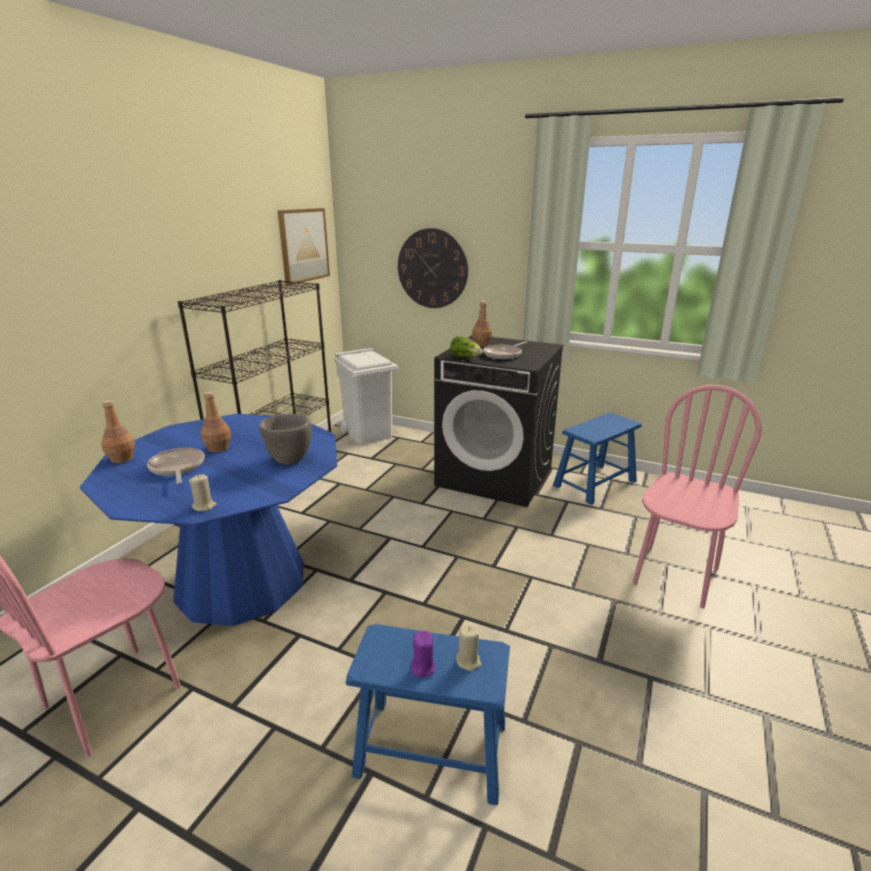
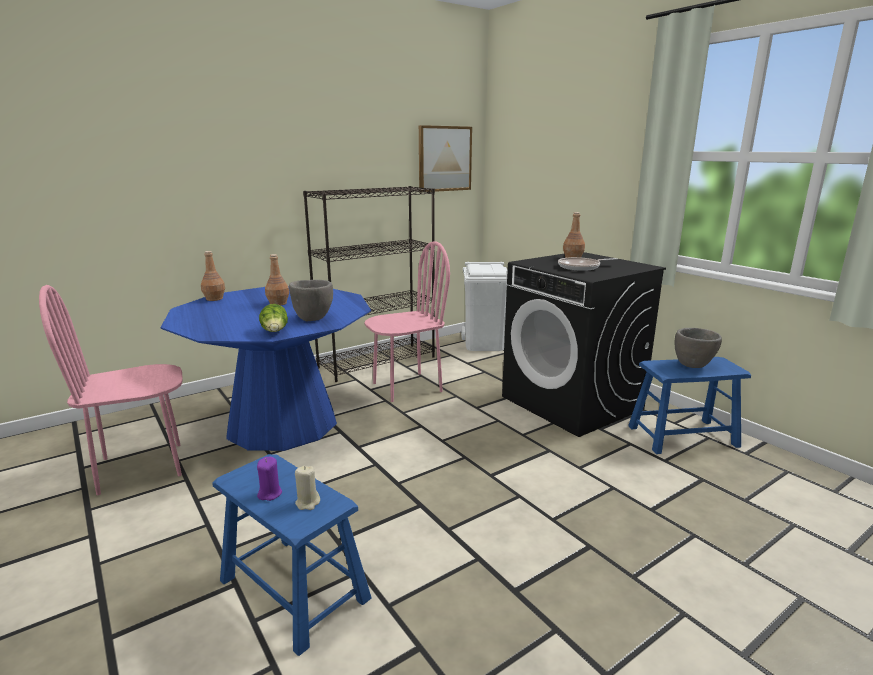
camera: 30 degrees right, 5 degrees down
(177, 468) = (236, 309): frying pan -> none
(204, 506) = (218, 333): beige candle -> none
(432, 269) = (558, 184): wall clock -> none
(466, 358) = (537, 265): lettuce -> lettuce (275, 332)
(601, 425) = (693, 366): none -> grey bowl
(675, 576) = (692, 550): pink chair -> pink chair (407, 387)

